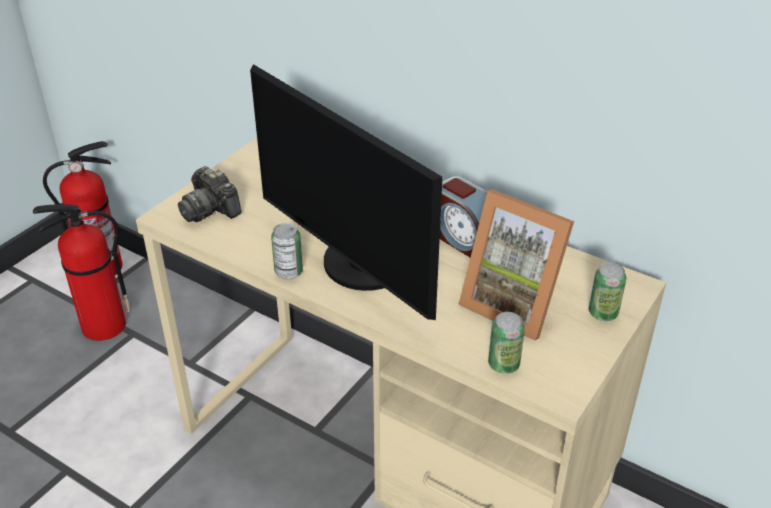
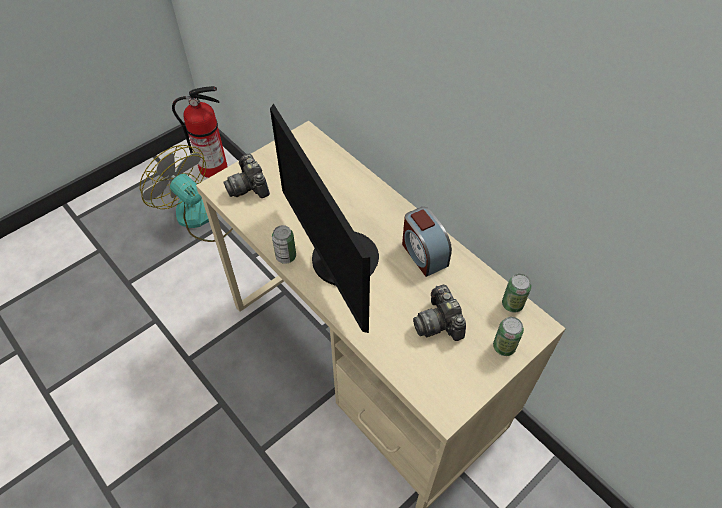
camera: 15 degrees right, 15 degrees up
(102, 327) = (202, 215): fire extinguisher -> fan
(503, 364) = (411, 376): can -> can (512, 304)
(514, 304) = (439, 322): picture frame -> camera

